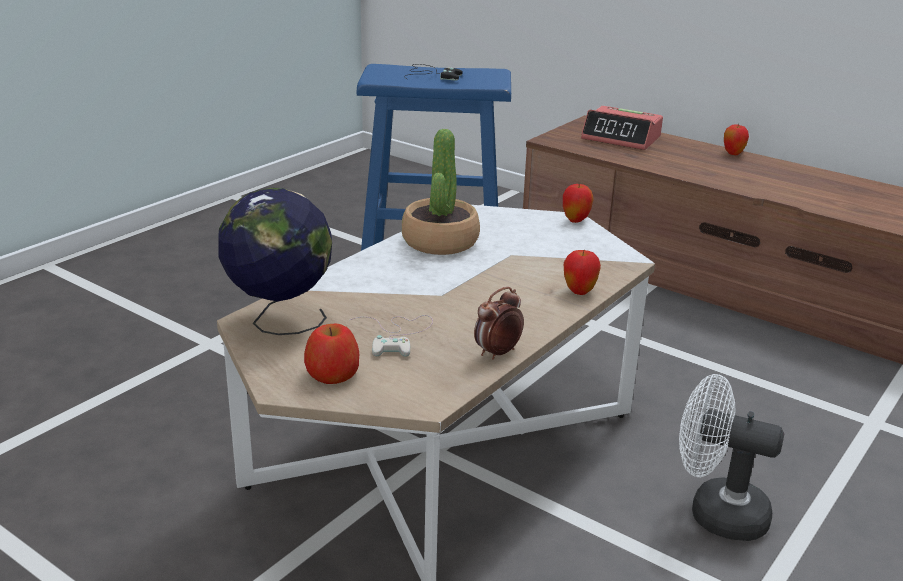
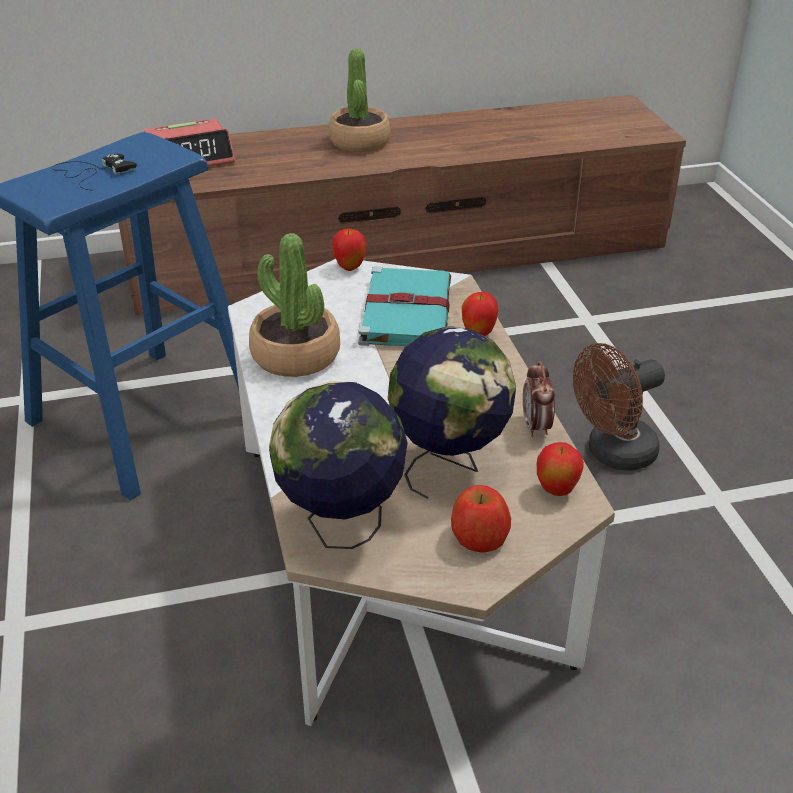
camera: 50 degrees left, 10 degrees up
(397, 335) = (449, 466): white game controller -> globe
(559, 257) = (406, 311): none -> turquoise book
(715, 513) = (612, 454): white fan -> brown fan
(733, 154) = (303, 133): apple -> apple (556, 491)
(768, 173) = (359, 142): none -> potted plant

